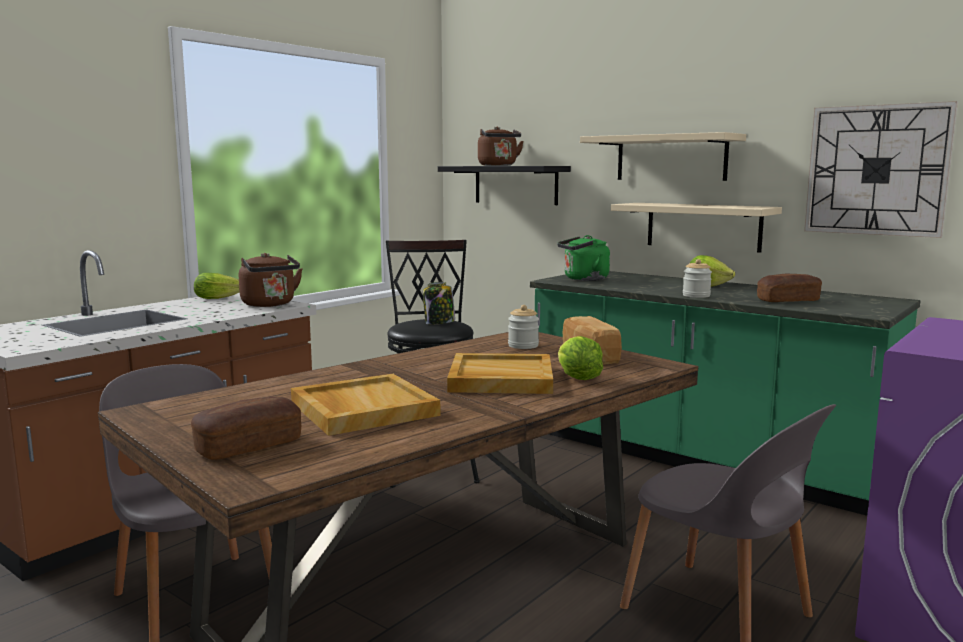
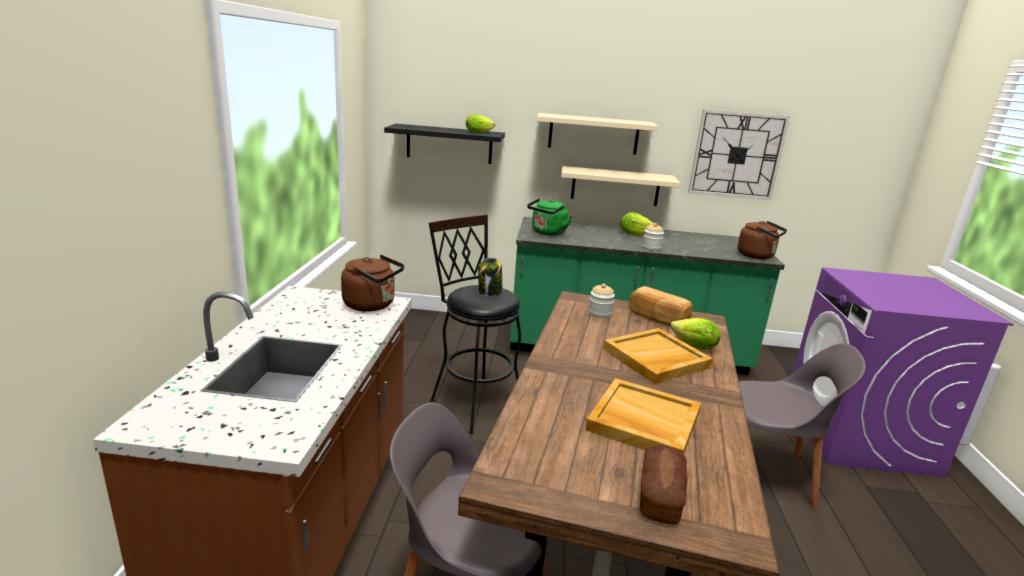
camera: 35 degrees left, 10 degrees up
(221, 298) = (300, 301): lettuce -> lettuce (480, 132)
(498, 165) = (442, 129): brown kettle -> brown kettle (758, 256)
(788, 300) = (705, 248): bread -> none

